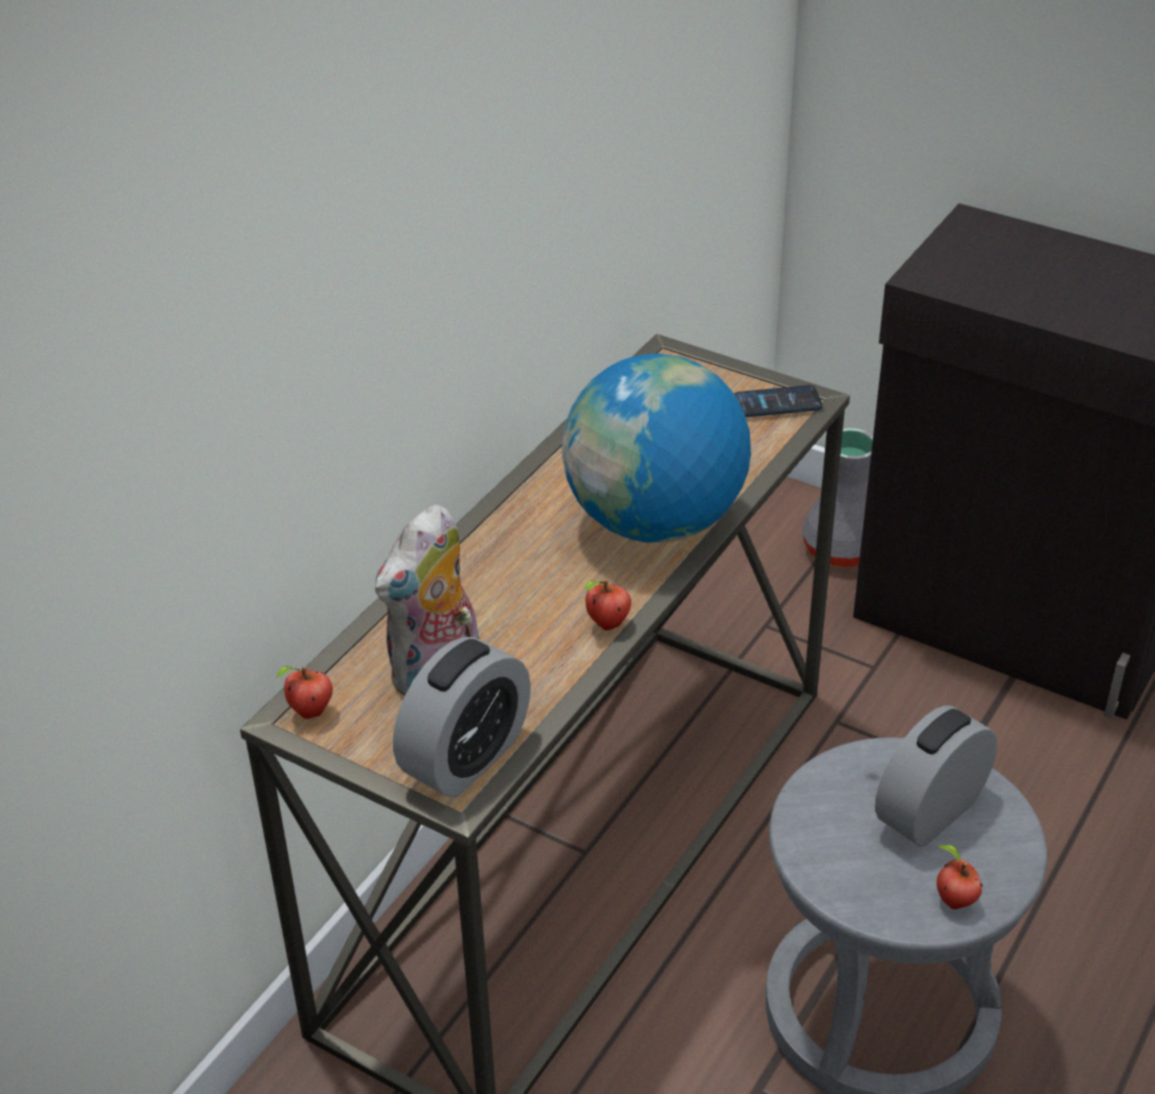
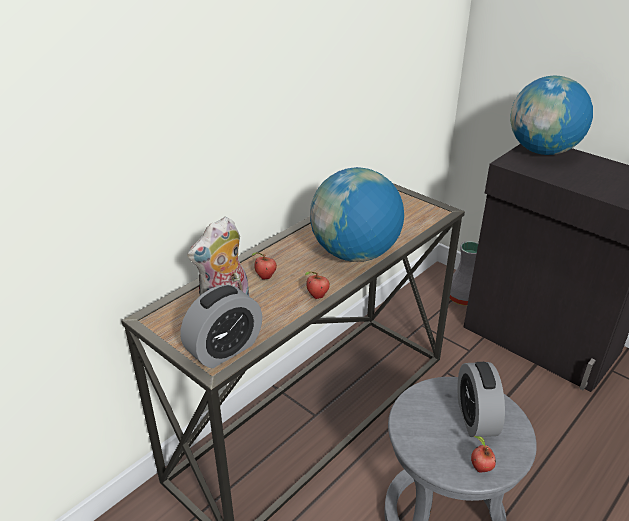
camera: 10 degrees right, 5 degrees down
(309, 712) = (157, 317): apple -> apple (265, 277)
(777, 403) = (428, 210): phone -> none
(930, 812) = (475, 418): alarm clock -> alarm clock turned 60 degrees counterclockwise
(987, 240) = (543, 151): none -> globe

